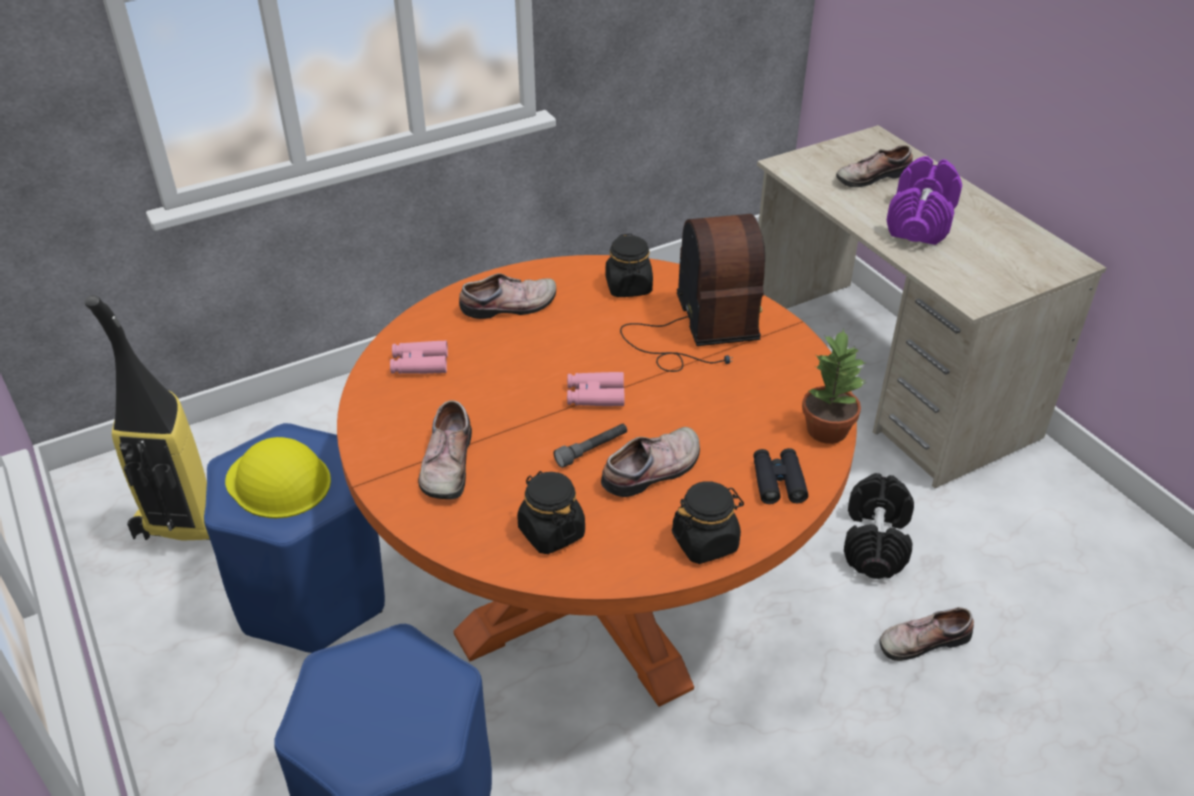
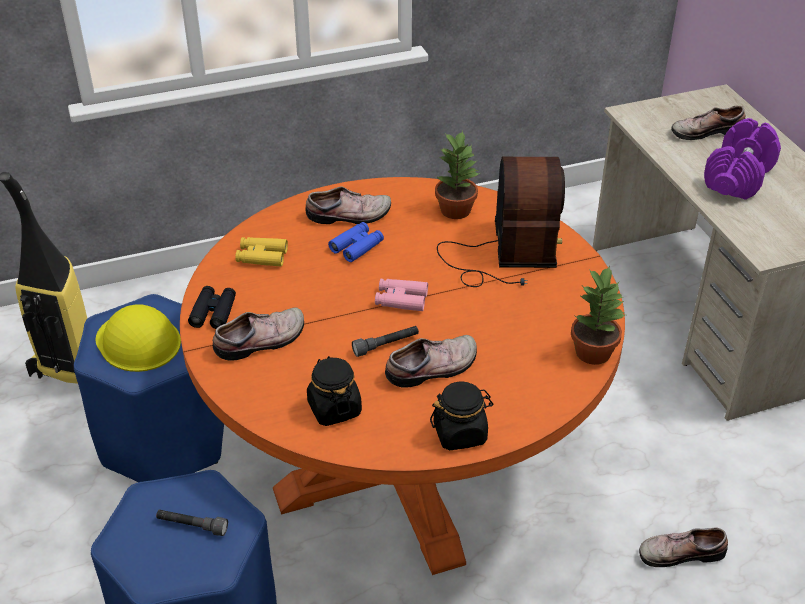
camera: 10 degrees right, 0 degrees up
(394, 695) = (192, 526): none -> grey flashlight
(419, 364) = (262, 256): pink binoculars -> yellow binoculars
(445, 464) = (262, 342): shoe -> shoe turned 135 degrees counterclockwise
(528, 340) = (356, 246): none -> blue binoculars
(628, 287) = (455, 209): black jar -> potted plant
(778, 481) = (537, 391): black binoculars -> black binoculars (213, 312)
(876, 542) = (660, 461): black dumbbell -> none

